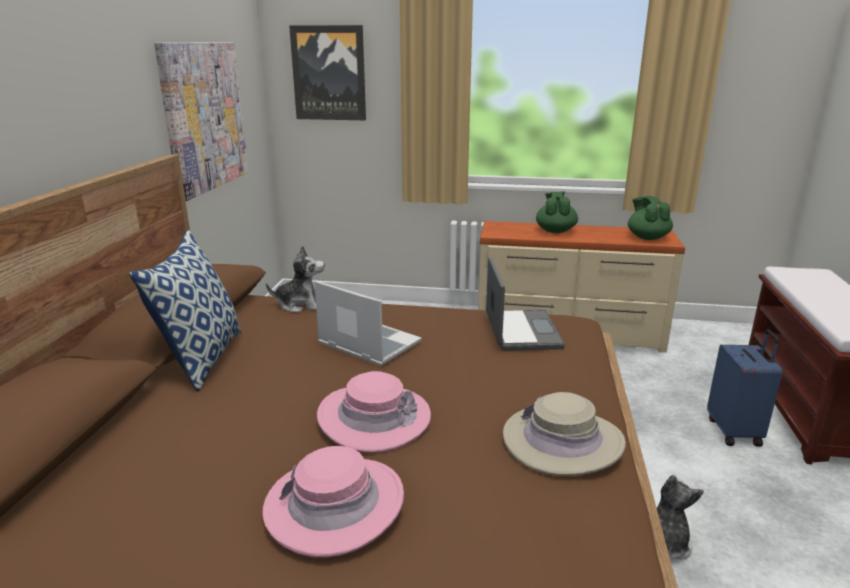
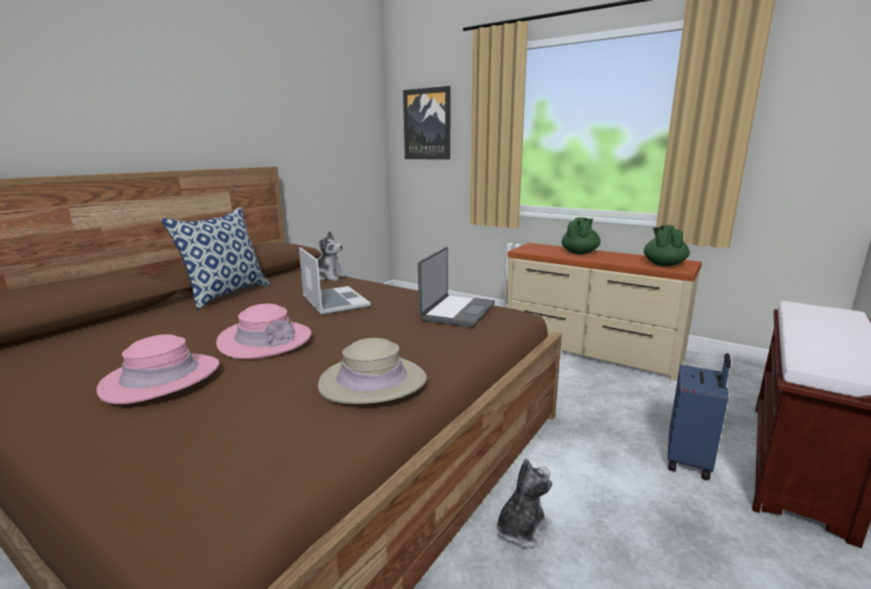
camera: 25 degrees right, 5 degrees down
(204, 116) = (316, 147): picture -> none

